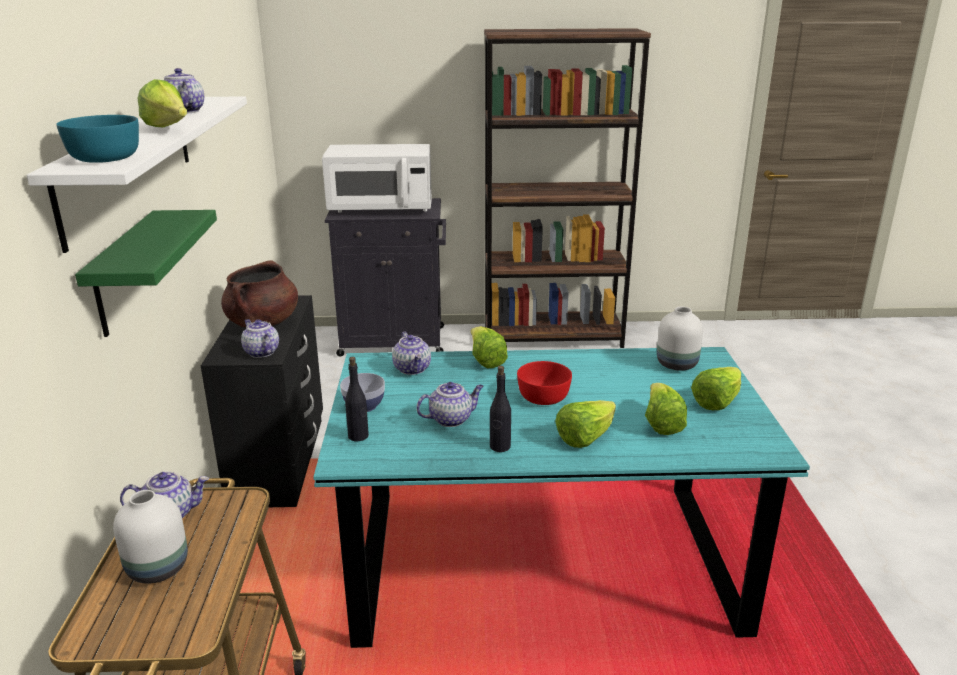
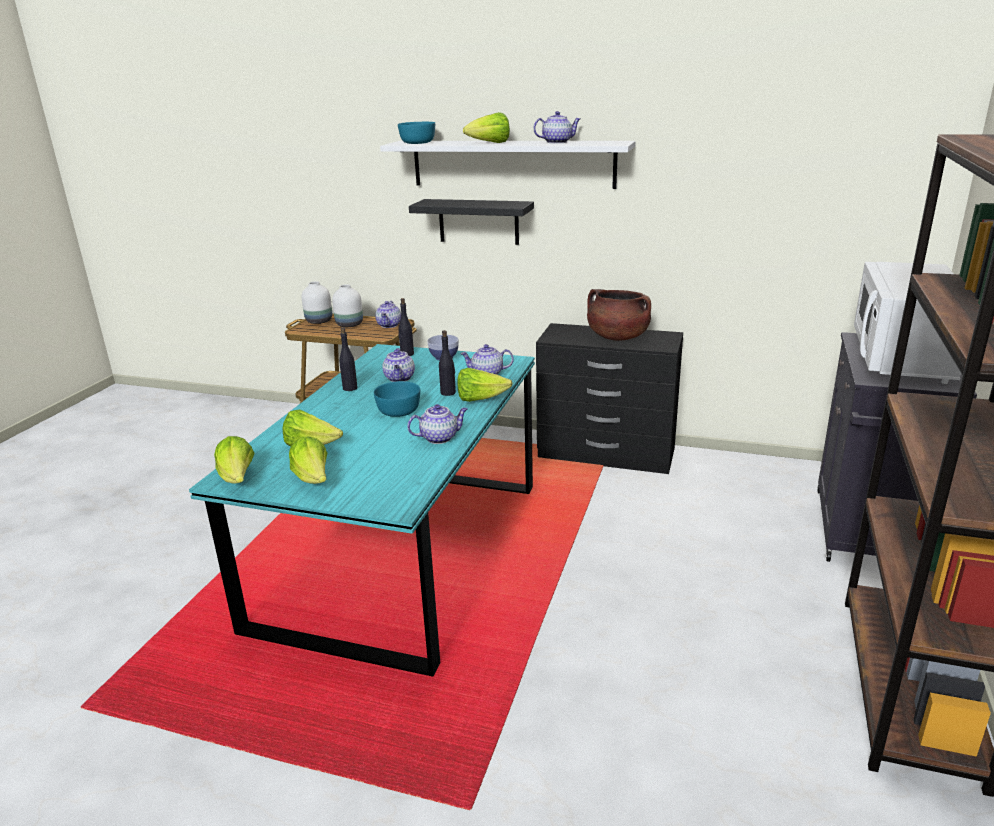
camera: 110 degrees right, 0 degrees up
(125, 273) = (478, 221): green shelf -> black shelf
(261, 352) = (560, 336): teapot -> teapot (439, 438)
(478, 380) = (448, 393): none -> black bottle
(544, 397) = (398, 411): red bowl -> turquoise bowl
(585, 438) = (327, 415): lettuce -> lettuce (238, 479)
(678, 364) = (396, 481): white vase -> white vase (318, 321)

